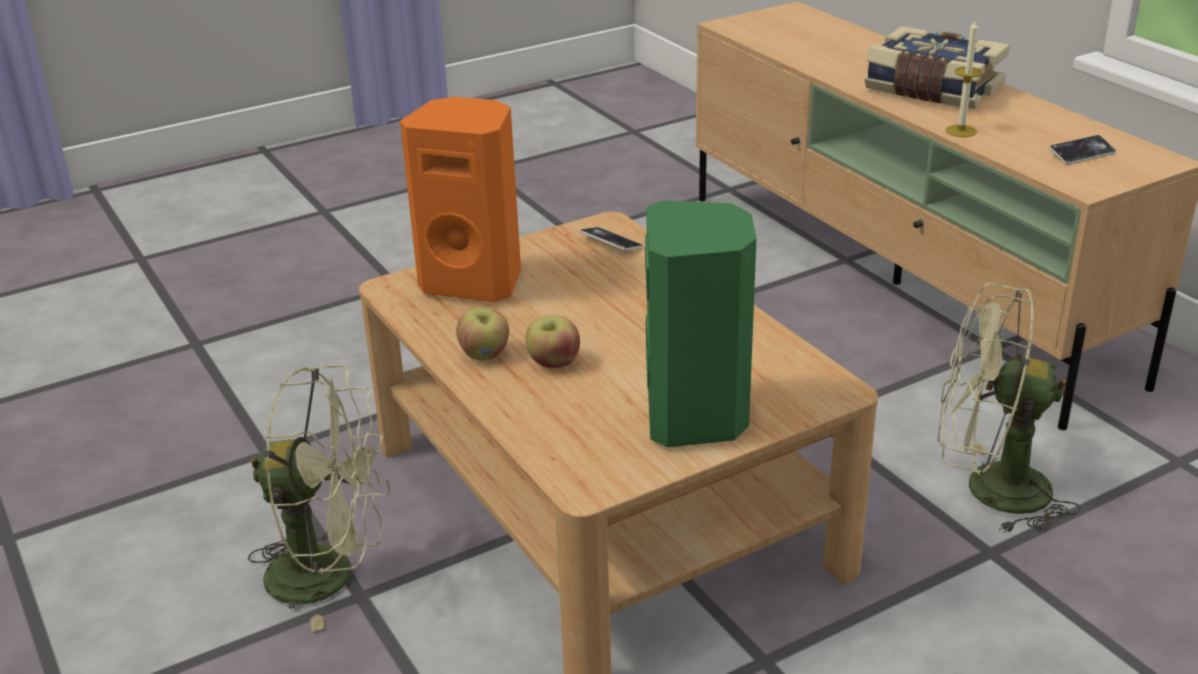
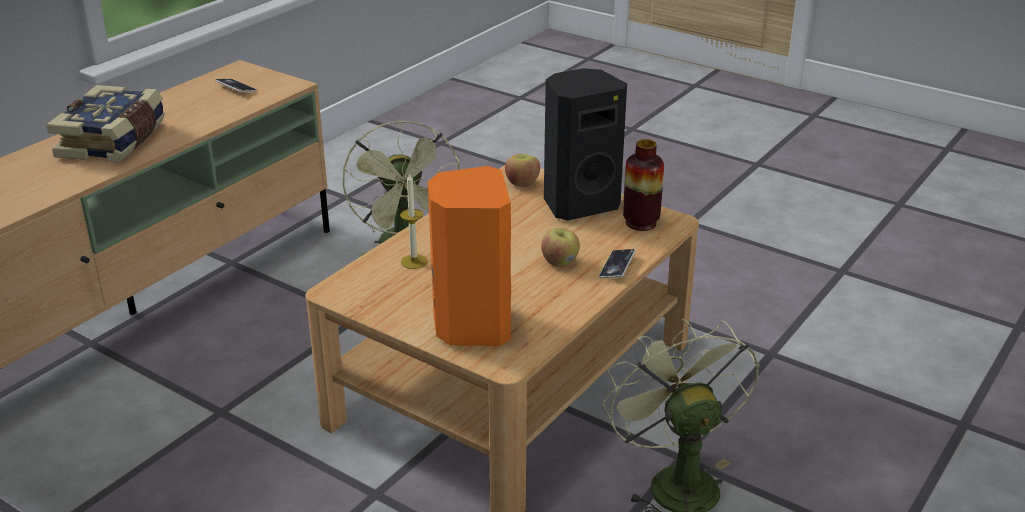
camera: 115 degrees left, 0 degrees up
(485, 355) = (570, 290): apple -> apple (522, 183)
(603, 455) = (641, 223): none -> vase
(611, 243) = (368, 282): phone -> phone (617, 267)
(697, 417) = (579, 204): green speaker -> black speaker
(961, 131) = (204, 124): candle -> candle (414, 261)

